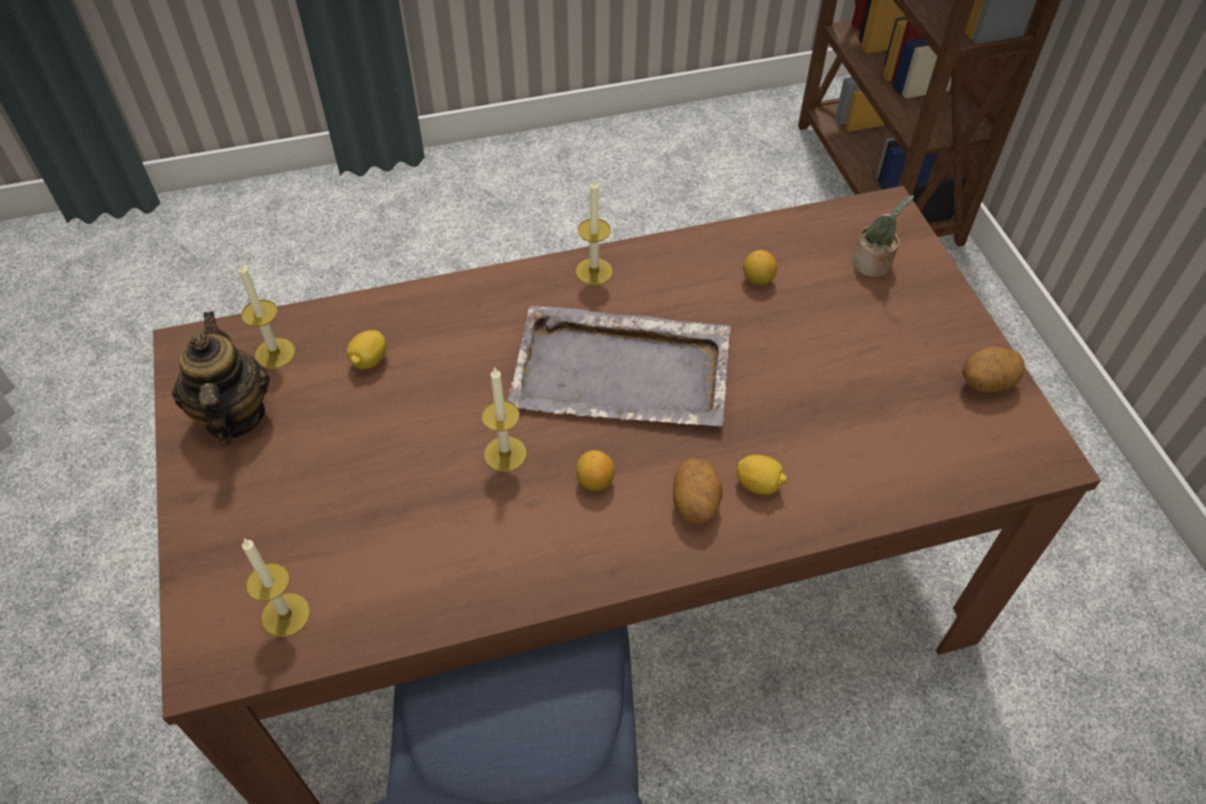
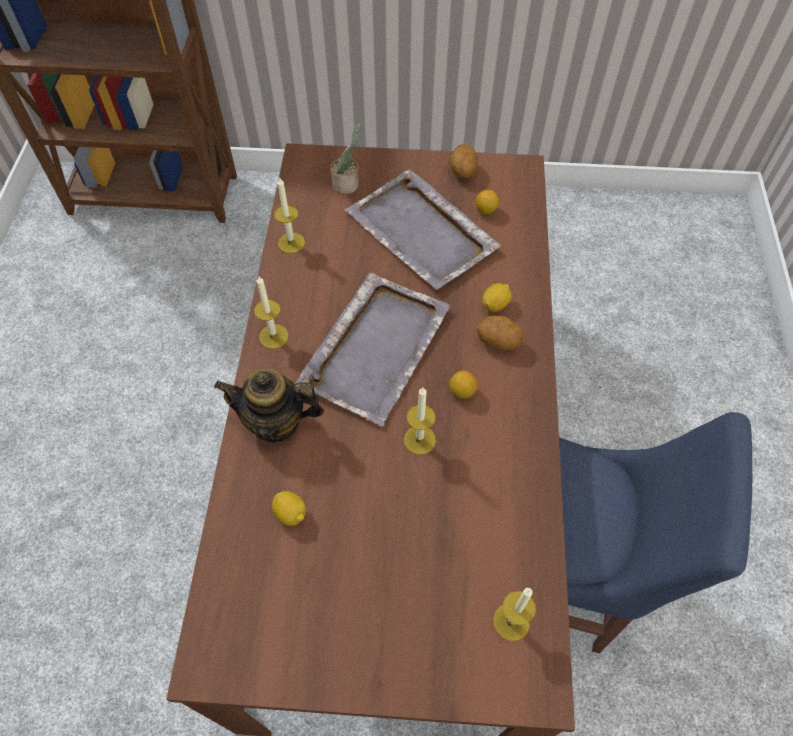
camera: 70 degrees left, 5 degrees up
(233, 416) = (304, 635): teapot -> teapot (276, 423)
(275, 353) = (248, 589): candle -> candle (291, 243)
(758, 280) = (330, 246): lemon -> lemon (486, 210)
(838, 367) = (422, 233): none -> grey tray

